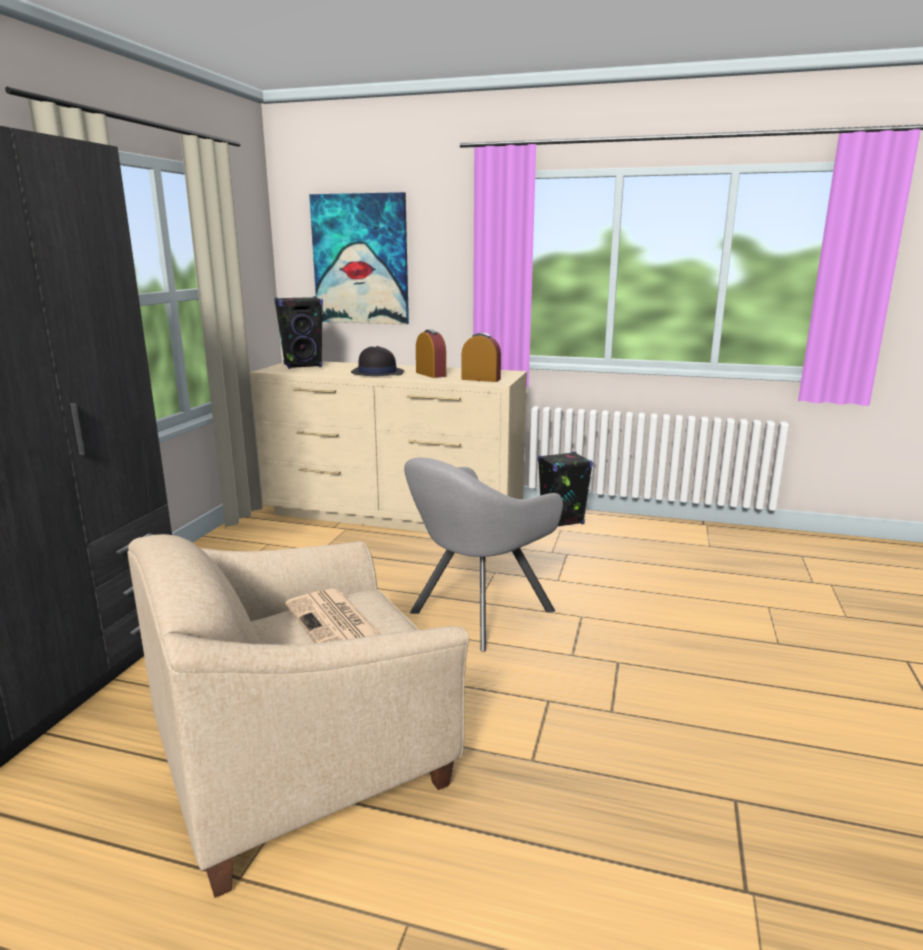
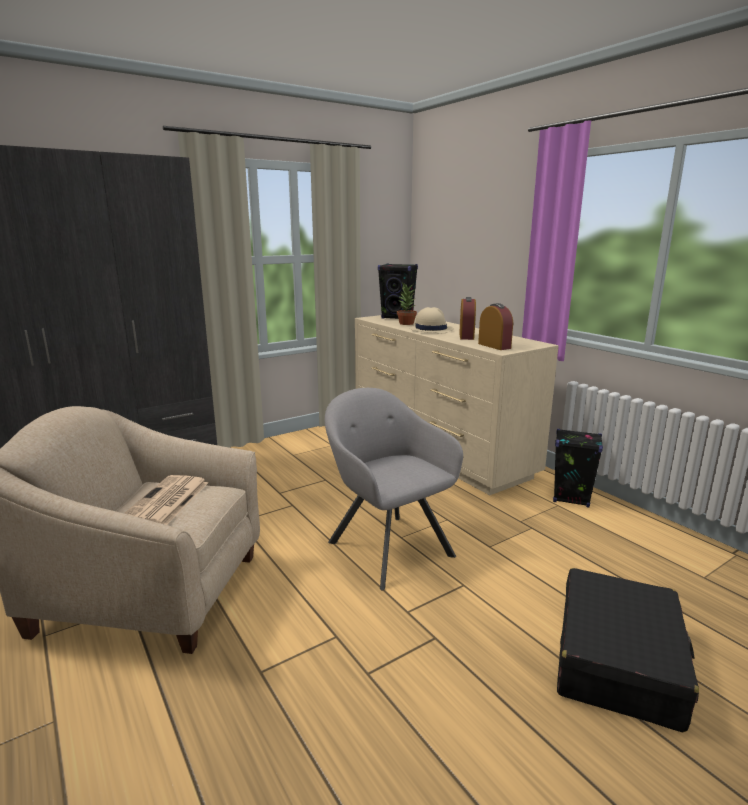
camera: 40 degrees right, 0 degrees up
(332, 370) = (406, 323): none -> potted plant
(360, 259) = (460, 235): picture -> none
(377, 373) = (430, 329): black hat -> beige hat
(477, 614) = (386, 546): grey armchair -> grey armchair turned 60 degrees clockwise
(735, 618) = (618, 660): none -> black suitcase

